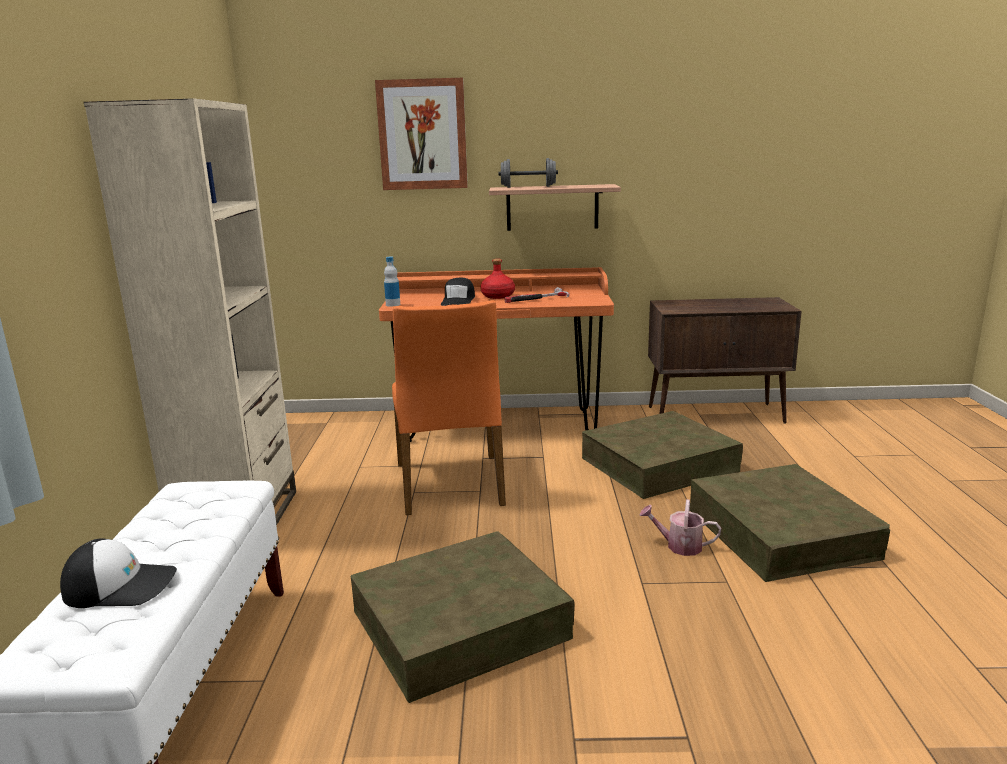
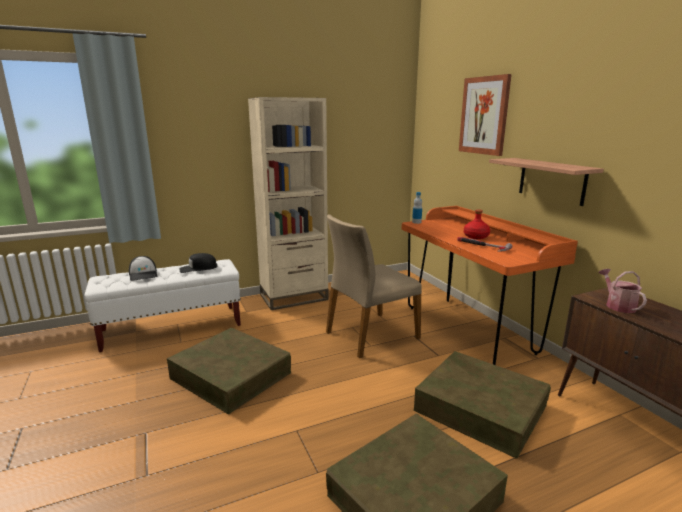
camera: 65 degrees right, 0 degrees up
(450, 484) = (370, 334): orange chair -> beige chair
(458, 300) = (448, 231): black cap -> black cap (198, 268)
(528, 187) = (527, 160): grey dumbbell -> none
(679, 546) = (354, 439): watering can -> watering can (618, 305)

